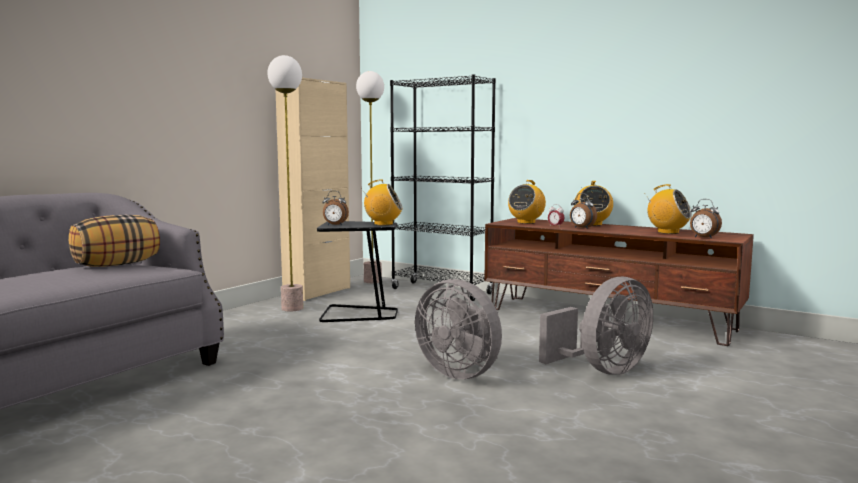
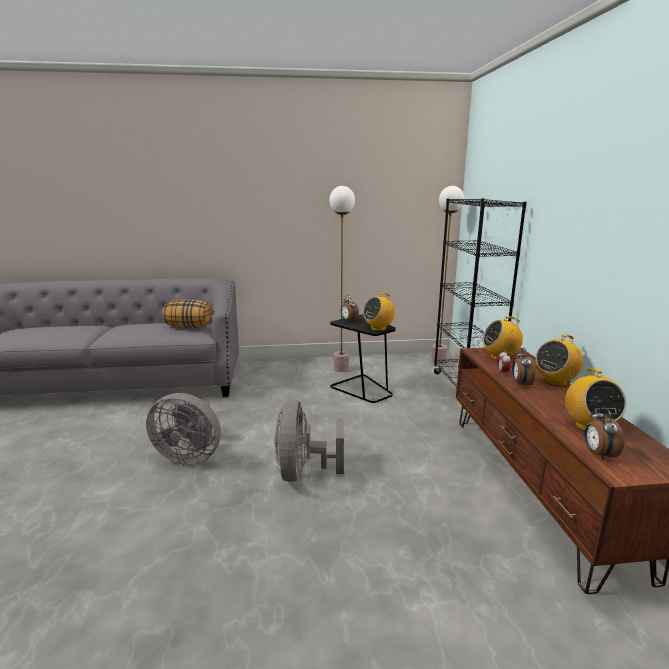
camera: 50 degrees right, 10 degrees up
(317, 292) = (383, 359): beige cabinet -> none
(383, 224) = (378, 328): radio -> radio turned 90 degrees clockwise
(603, 370) = (391, 533): grey fan -> grey fan (189, 456)

